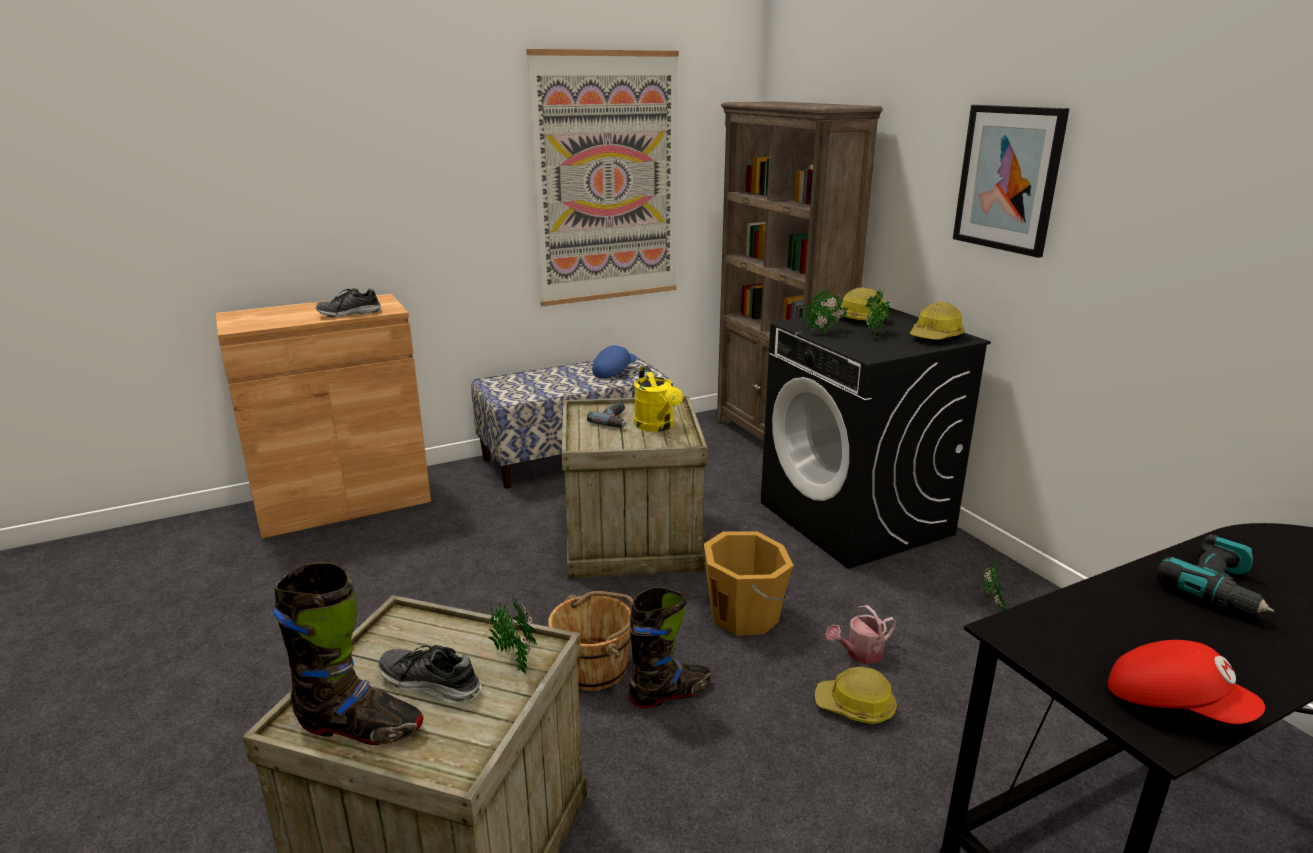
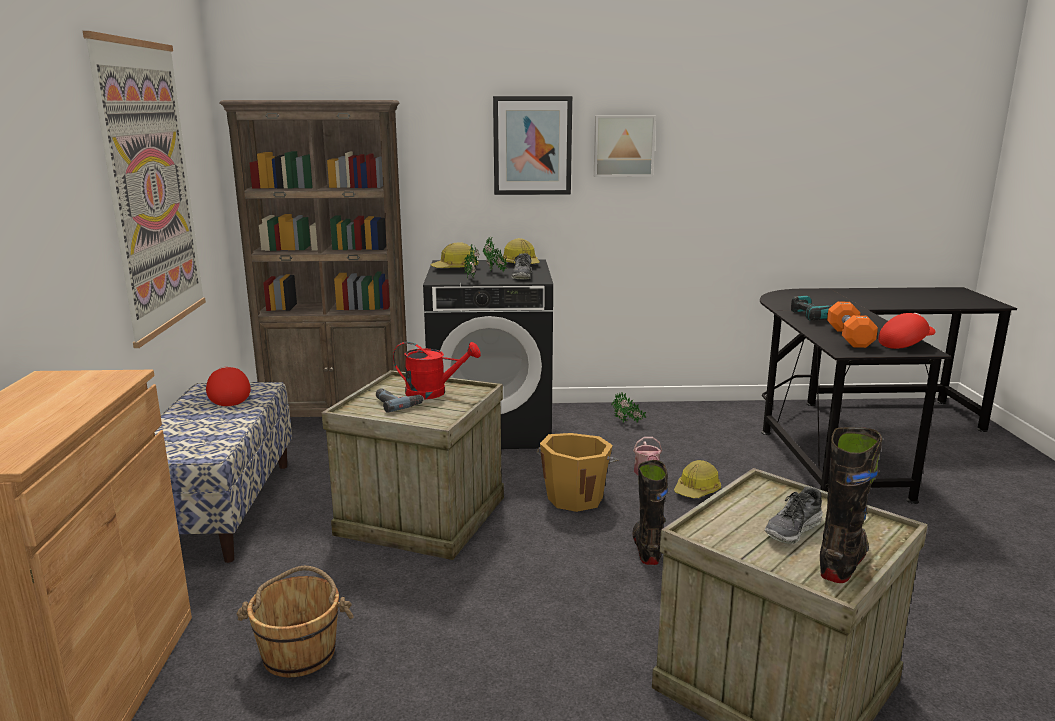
camera: 65 degrees left, 5 degrees down
(350, 314) = (94, 394): shoe -> shoe (522, 276)
(514, 658) = (770, 496): potted plant -> none
(594, 668) = (595, 574): brown bucket -> brown bucket (300, 652)
(614, 372) = (228, 397): blue cap -> red cap
(657, 426) = (433, 392): yellow watering can -> red watering can
(1119, 633) = (849, 337): none -> orange dumbbell
(1129, 195) = (623, 146): none -> picture

